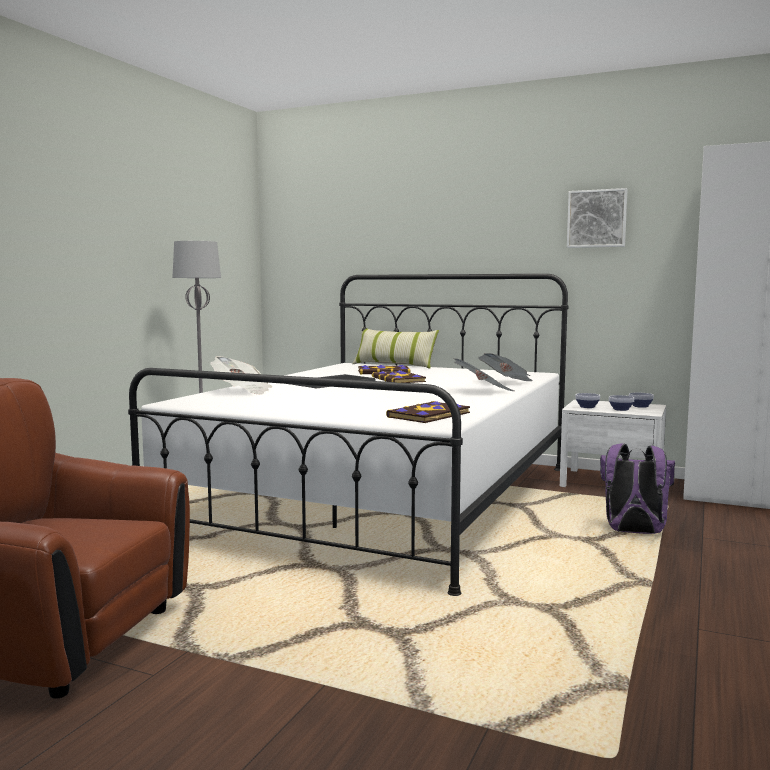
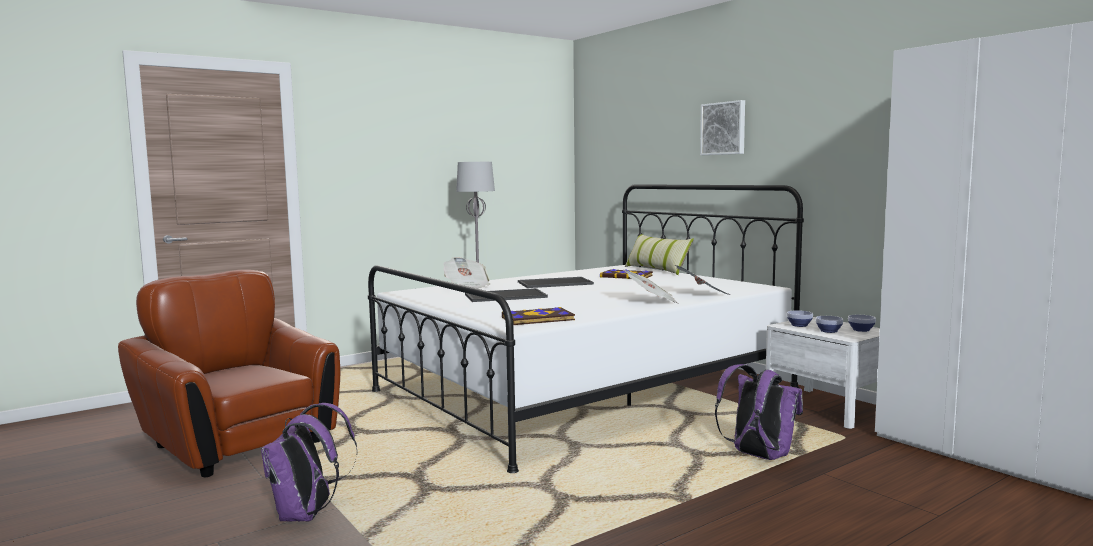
camera: 30 degrees right, 0 degrees up
(302, 705) = (307, 515): none -> purple backpack
(319, 397) = (505, 296): none -> tray
(399, 379) = (616, 284): book -> none
(597, 218) = (835, 127): picture -> picture (724, 128)

